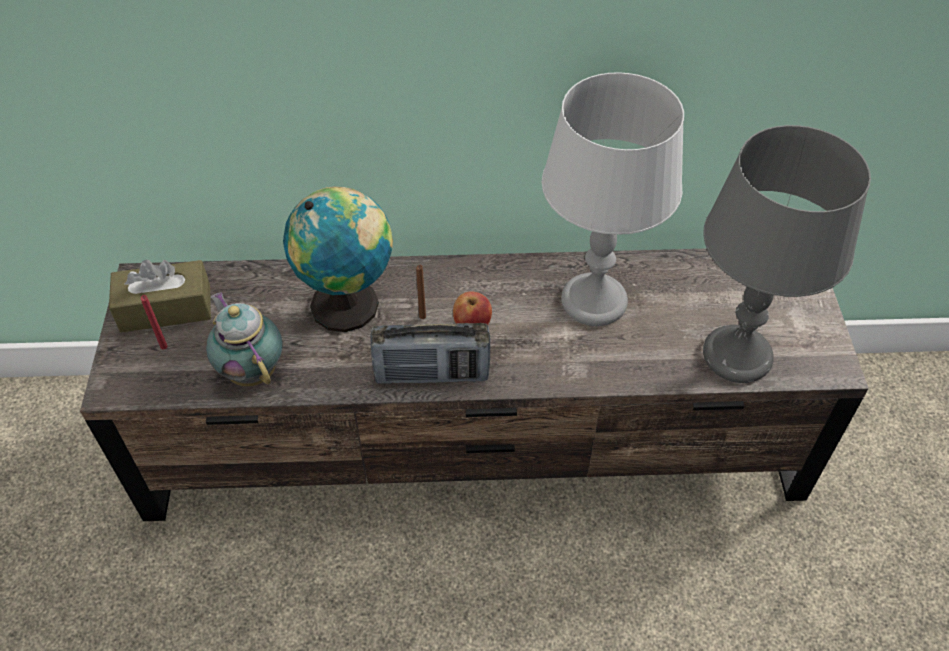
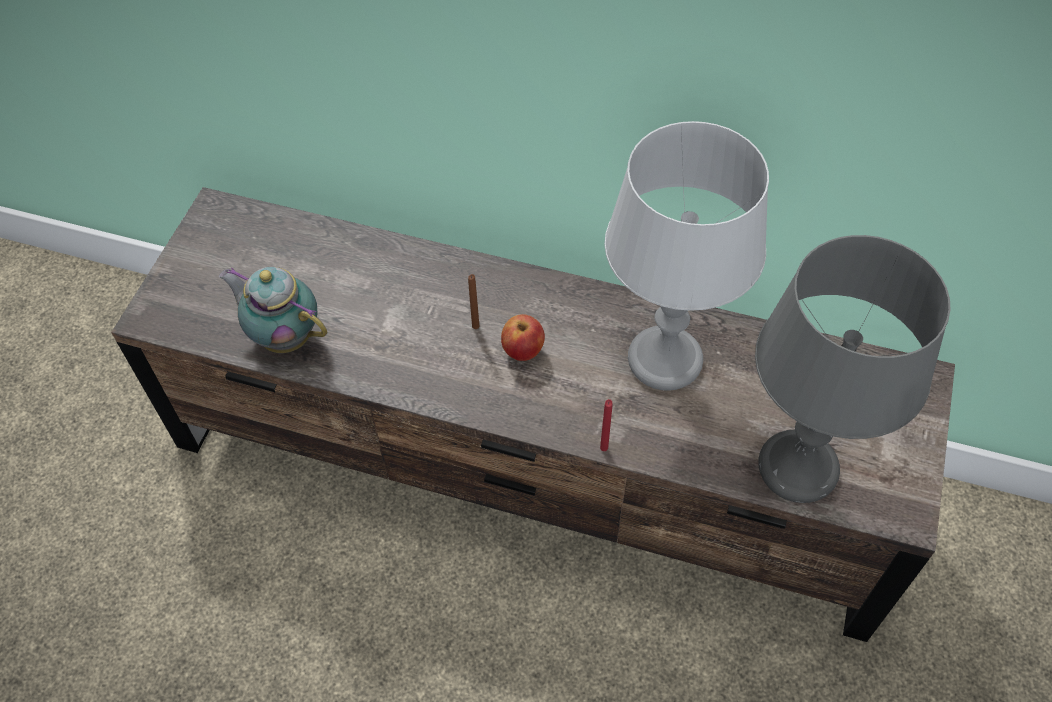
camera: 20 degrees right, 5 degrees up
(164, 346) = (211, 287): red candle -> red candle (604, 447)
(166, 308) = (228, 247): brown tissue box -> none
(252, 370) = (284, 336): teapot -> teapot turned 45 degrees counterclockwise
(350, 304) = (407, 292): globe -> none
(432, 374) = (459, 393): radio -> none

